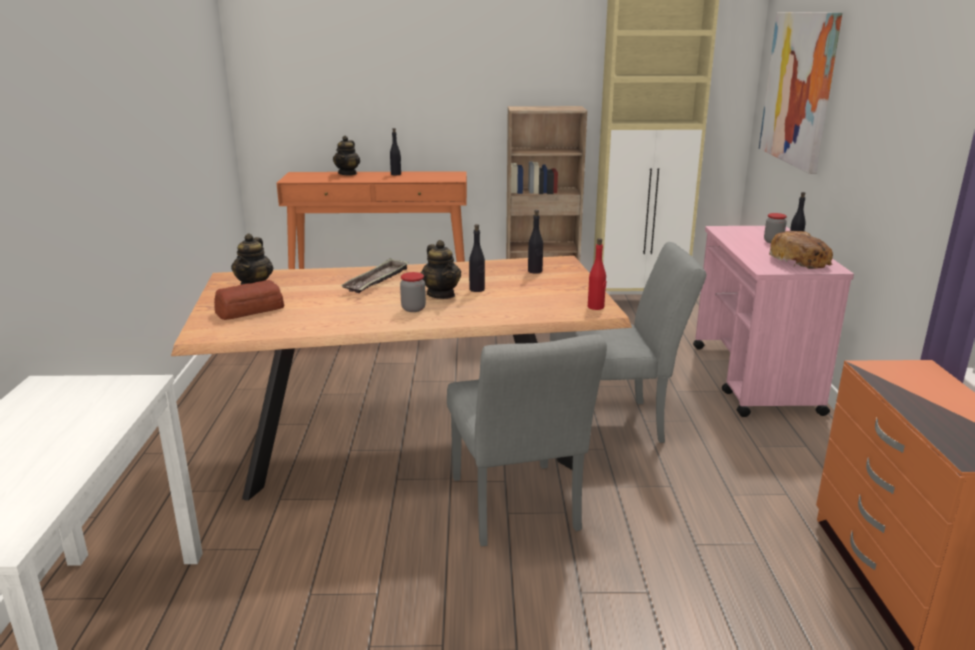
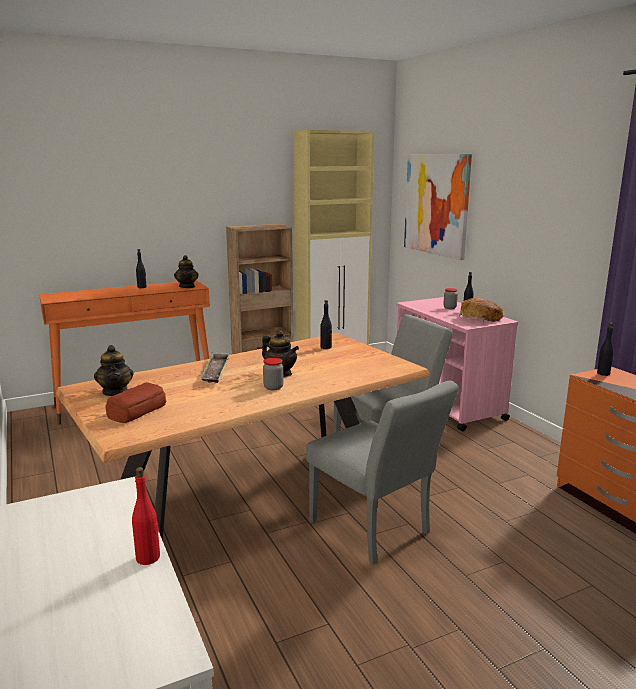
camera: 25 degrees left, 5 degrees down
(347, 173) = (98, 290): teapot -> teapot (187, 286)
(477, 289) = (302, 366): black bottle -> black bottle (603, 373)
(596, 307) = (399, 365): red bottle -> red bottle (148, 558)

